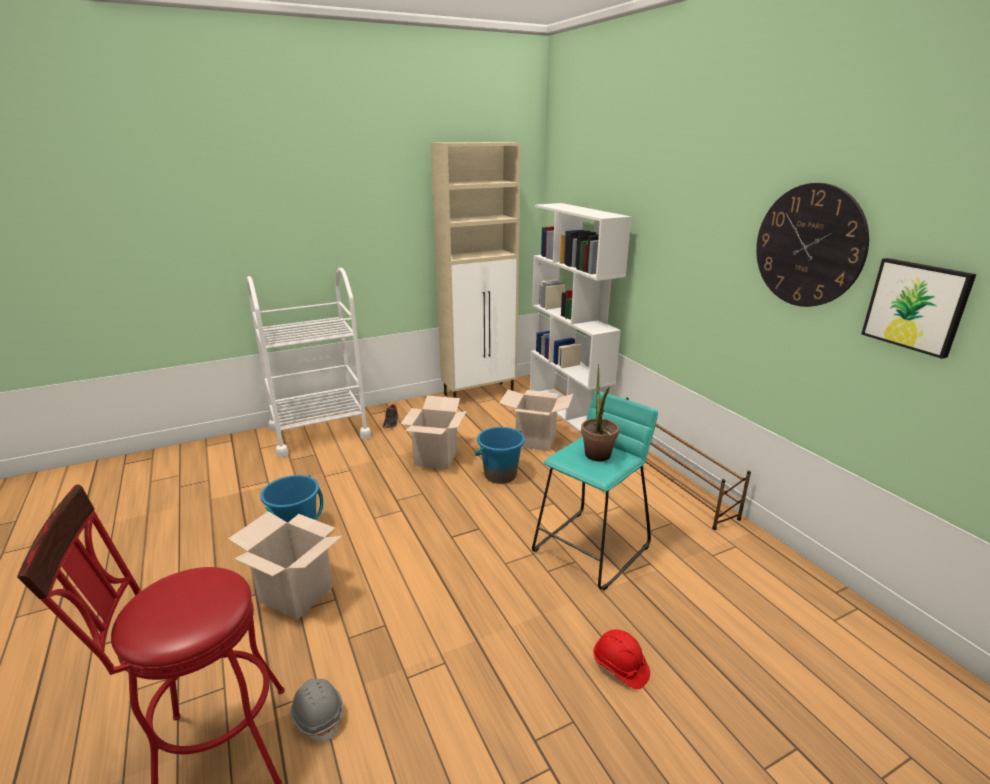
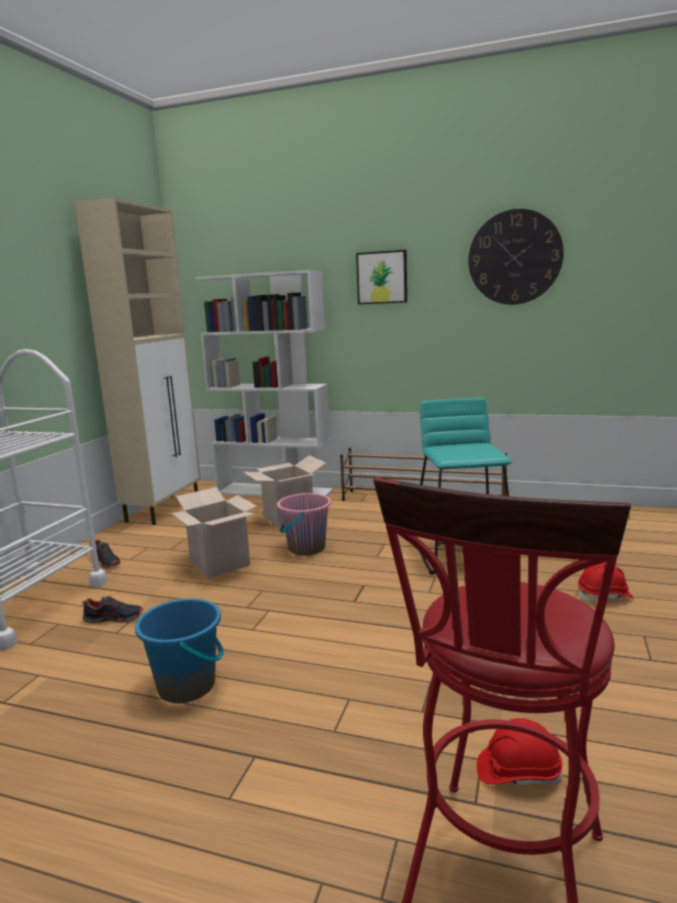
camera: 45 degrees left, 10 degrees down
(296, 594) = (301, 724): cardboard box -> none
(318, 715) = (518, 772): grey hard hat -> red hard hat
(337, 466) = (114, 618): none -> shoe
(500, 475) = (306, 548): blue bucket -> pink bucket
(598, 458) = (469, 449): potted plant -> none
(916, 306) = (606, 279): picture -> picture (382, 277)

